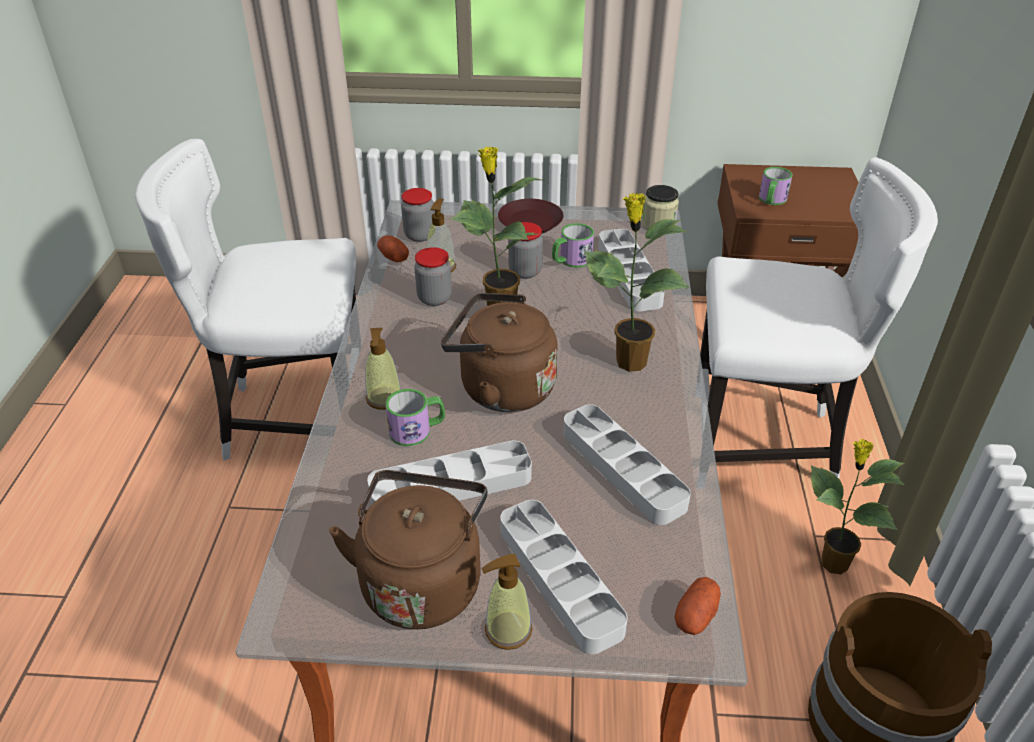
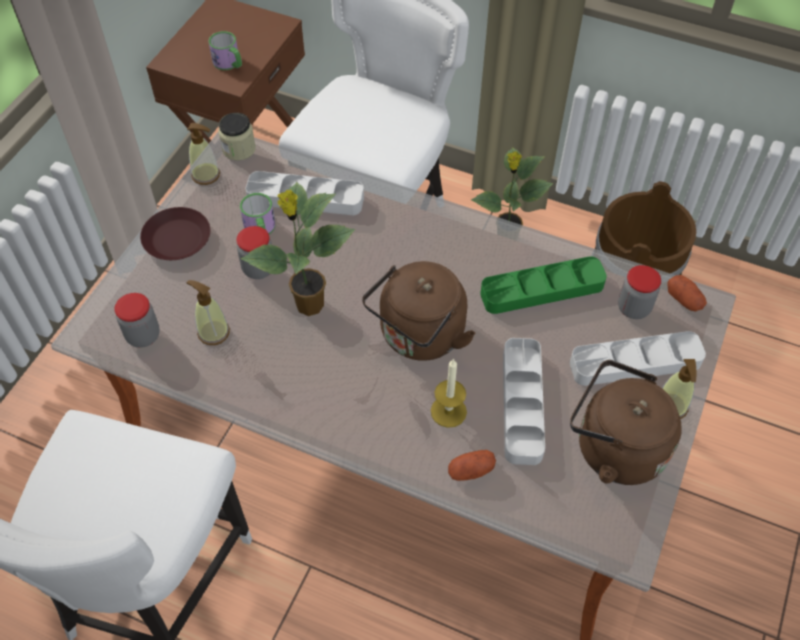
camera: 70 degrees left, 15 degrees up
(384, 398) = (396, 427): soap dispenser -> soap dispenser (206, 175)
(393, 257) = (171, 368): potato -> potato (470, 471)
(417, 430) = (448, 411): mug -> candle
(434, 298) = (264, 351): jar -> jar (633, 308)
(622, 468) = (542, 289): grey tray -> green tray
(629, 362) = (423, 242): potted plant -> none

